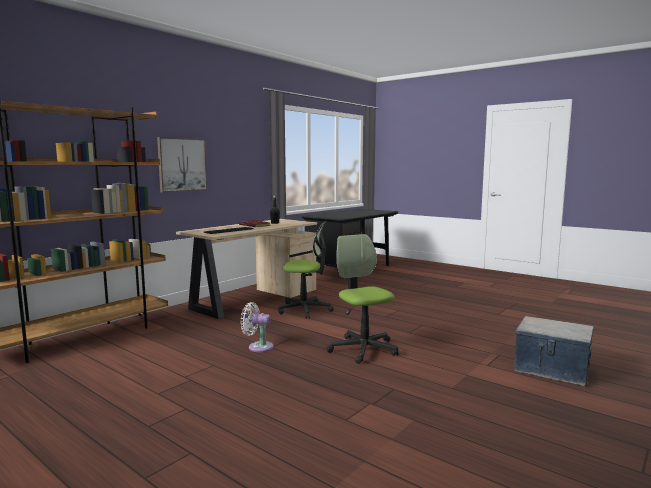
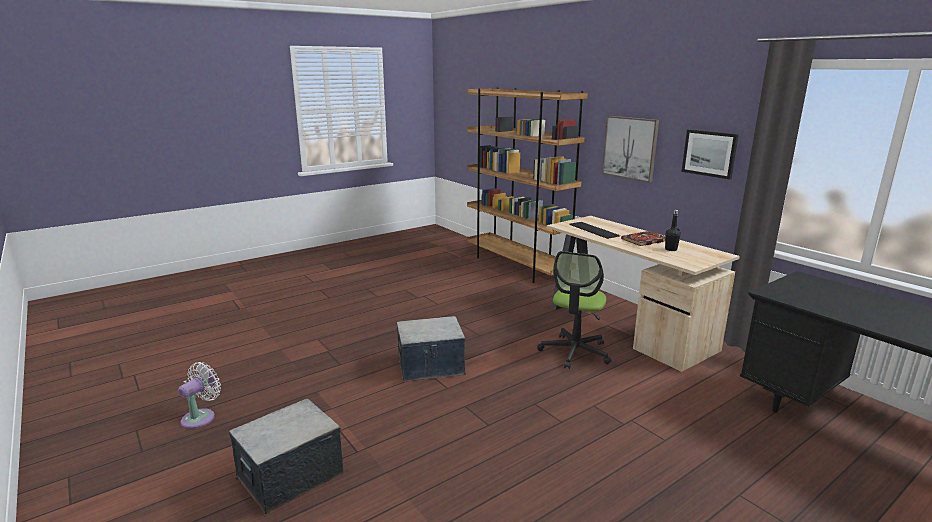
camera: 105 degrees right, 10 degrees up
(239, 161) = (709, 153): none -> picture
(258, 347) = (465, 320): white fan -> white fan (201, 417)
(363, 349) = (431, 366): office chair -> storage box

